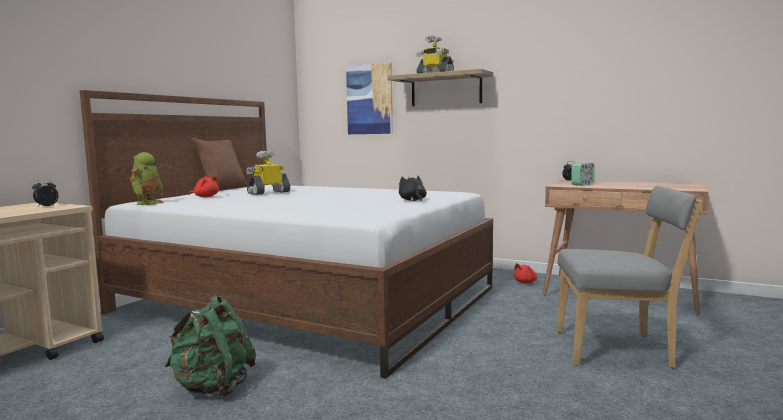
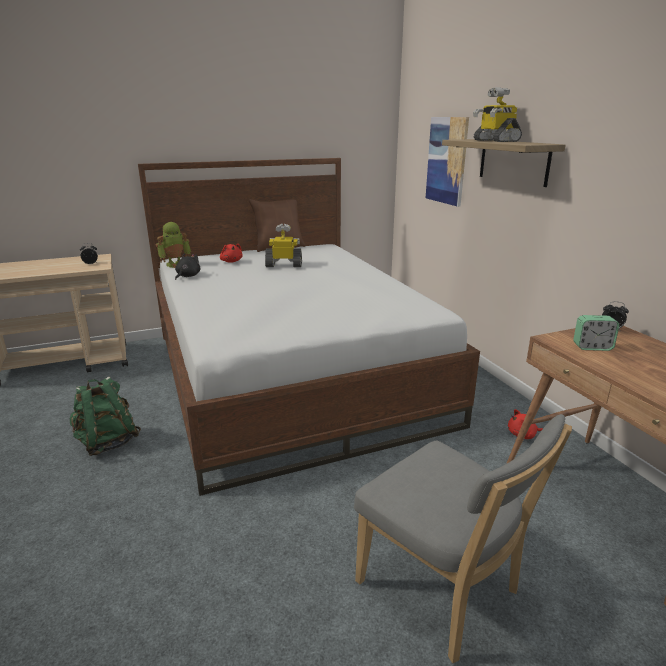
camera: 40 degrees right, 15 degrees up
(412, 200) = (340, 319): black plush toy -> black plush toy (187, 276)

